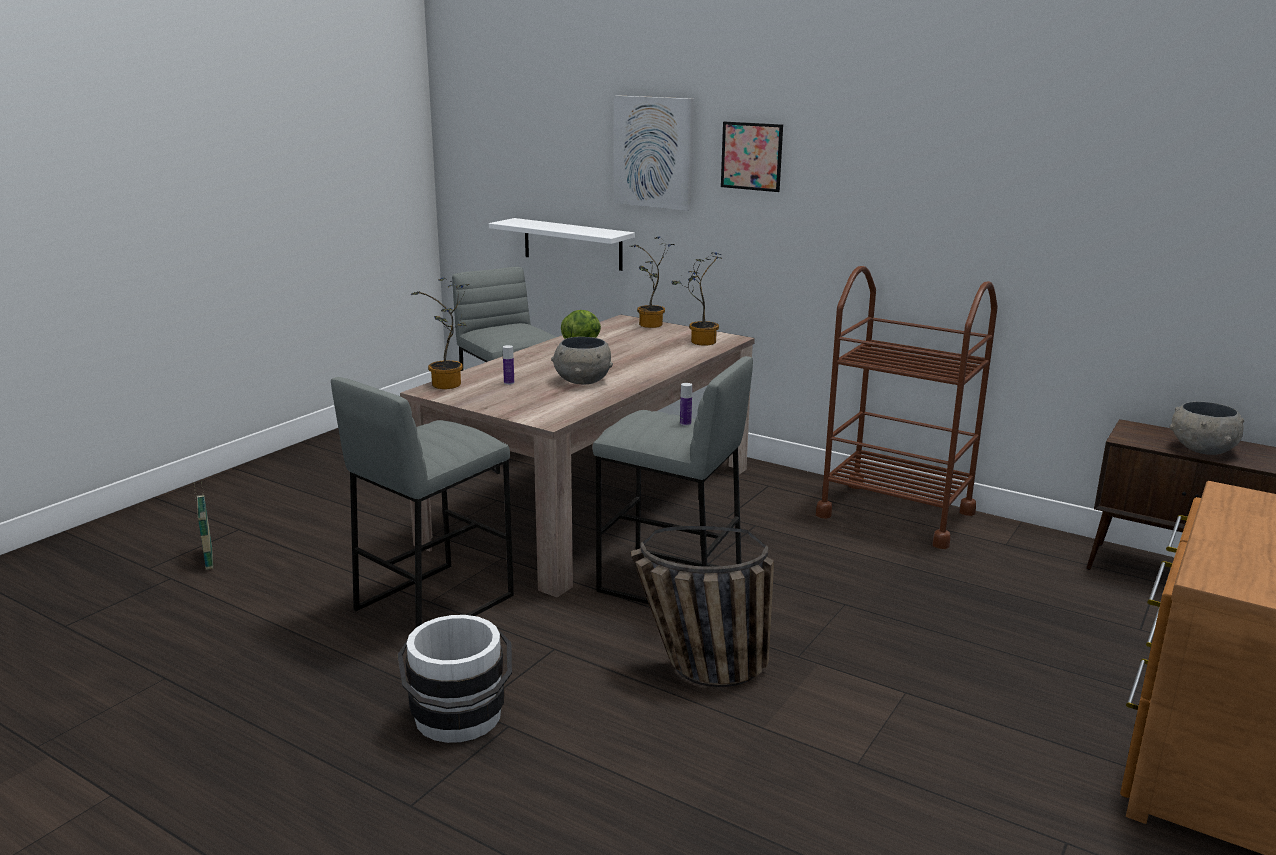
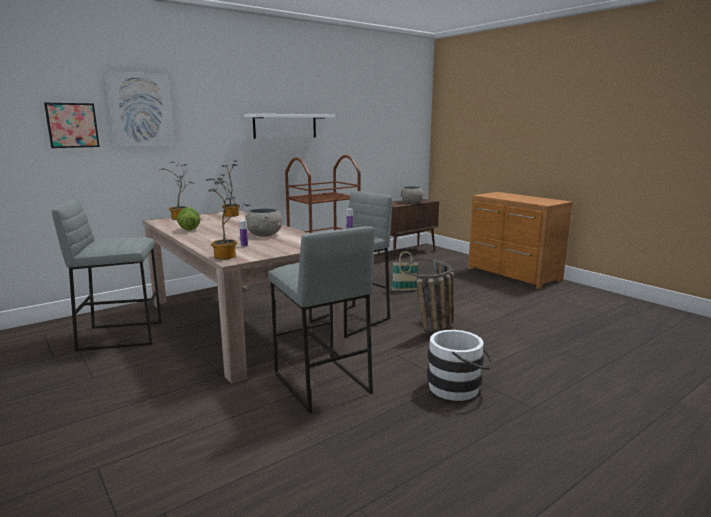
camera: 70 degrees left, 5 degrees down
(209, 559) = (147, 486): basket -> basket (404, 290)
(572, 244) = (75, 183): white shelf -> white shelf (285, 126)
(751, 156) = (210, 109): picture -> picture (72, 125)

